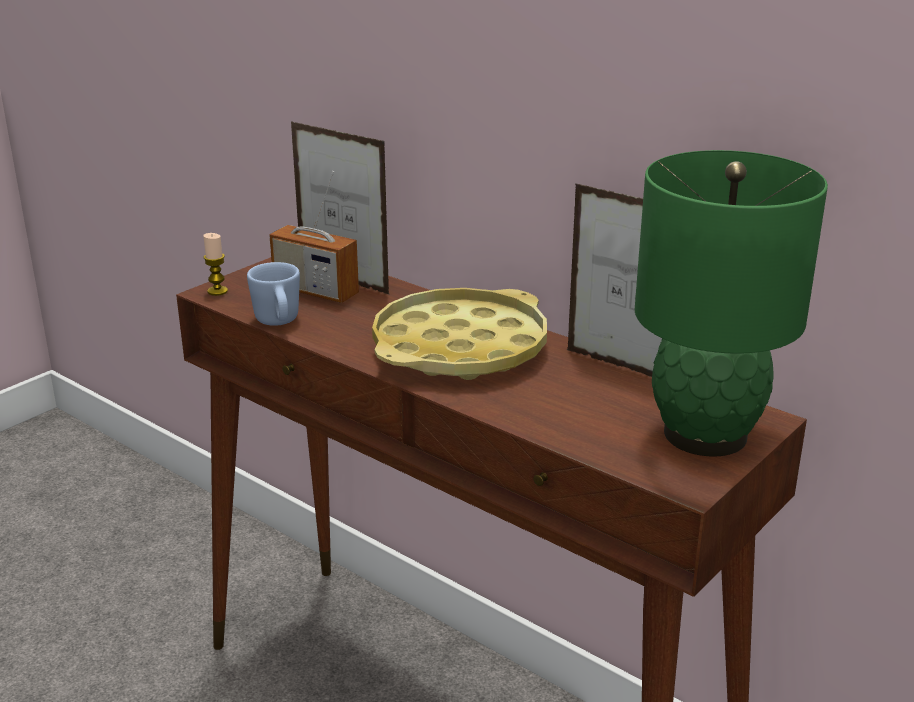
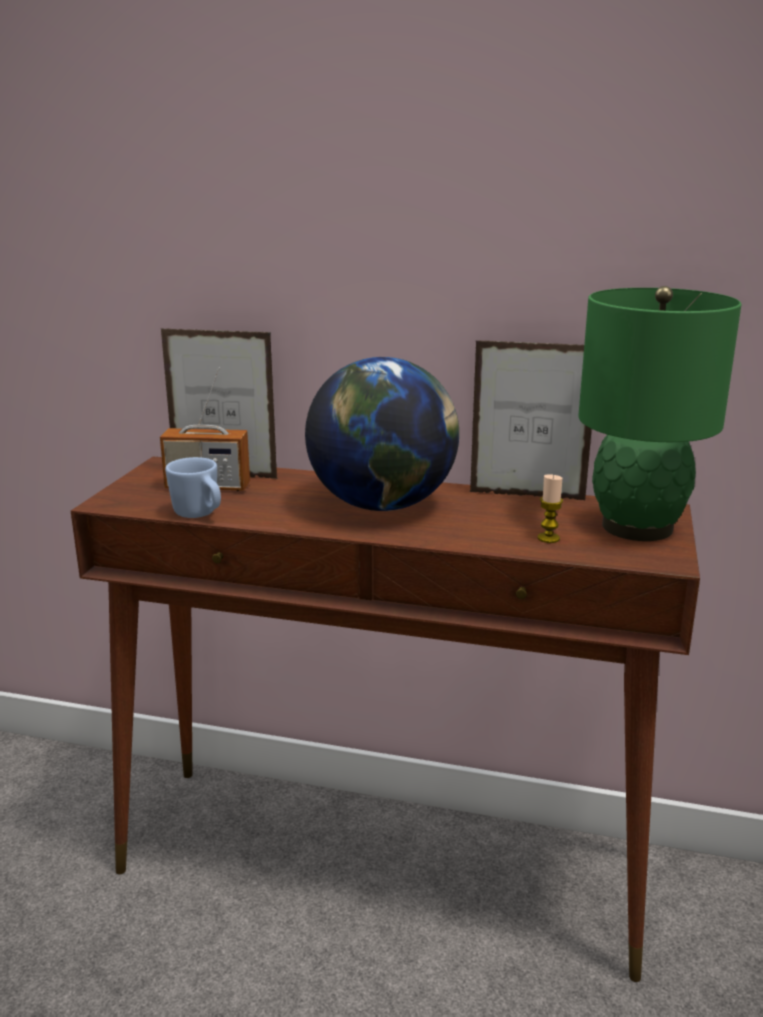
camera: 25 degrees left, 5 degrees down
(217, 291) = (111, 501): candle -> candle (548, 538)
(460, 347) = (383, 505): yellow tray -> globe

